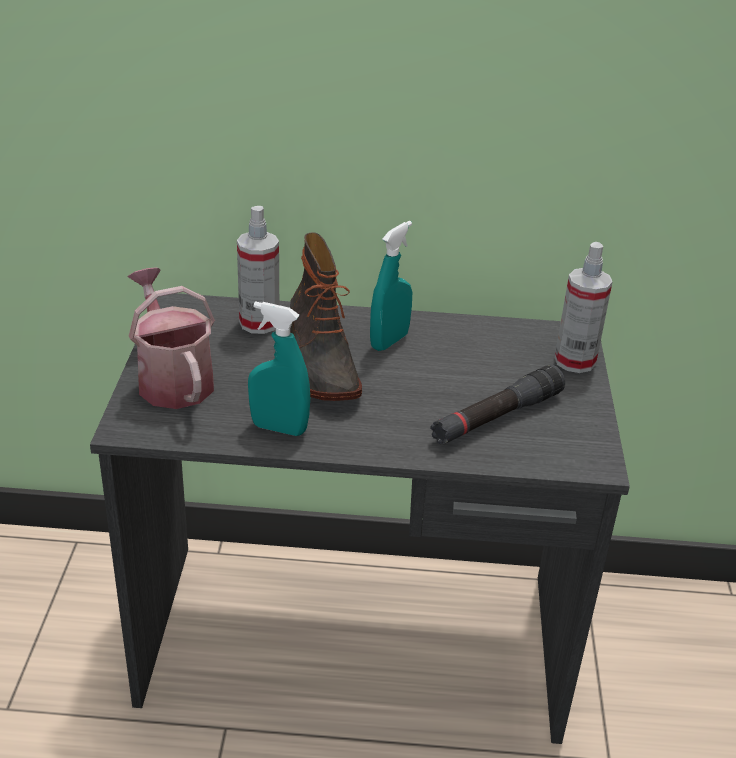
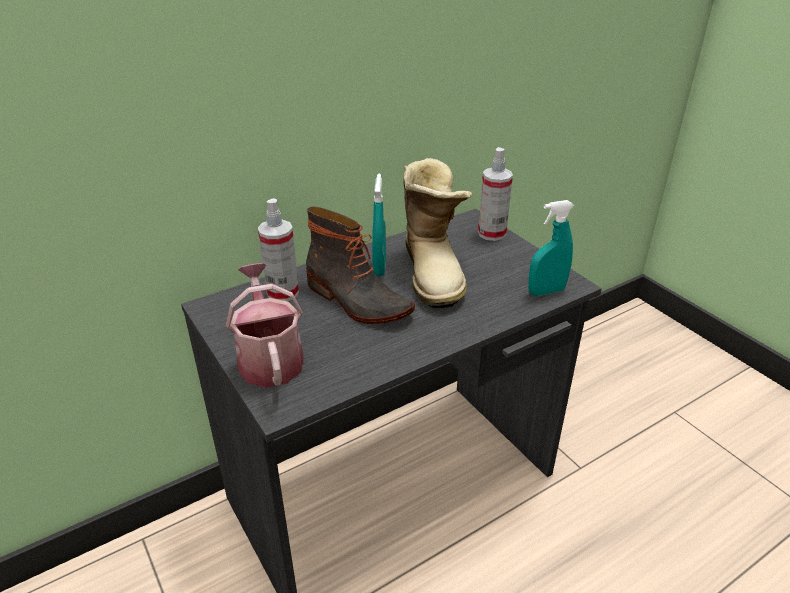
camera: 35 degrees left, 0 degrees up
(172, 378) = (269, 358): watering can -> watering can turned 45 degrees clockwise
(279, 428) = (383, 354): turquoise spray bottle -> turquoise spray bottle (546, 291)
(445, 373) = (435, 272): none -> boot
(496, 417) = (494, 283): black flashlight -> none

